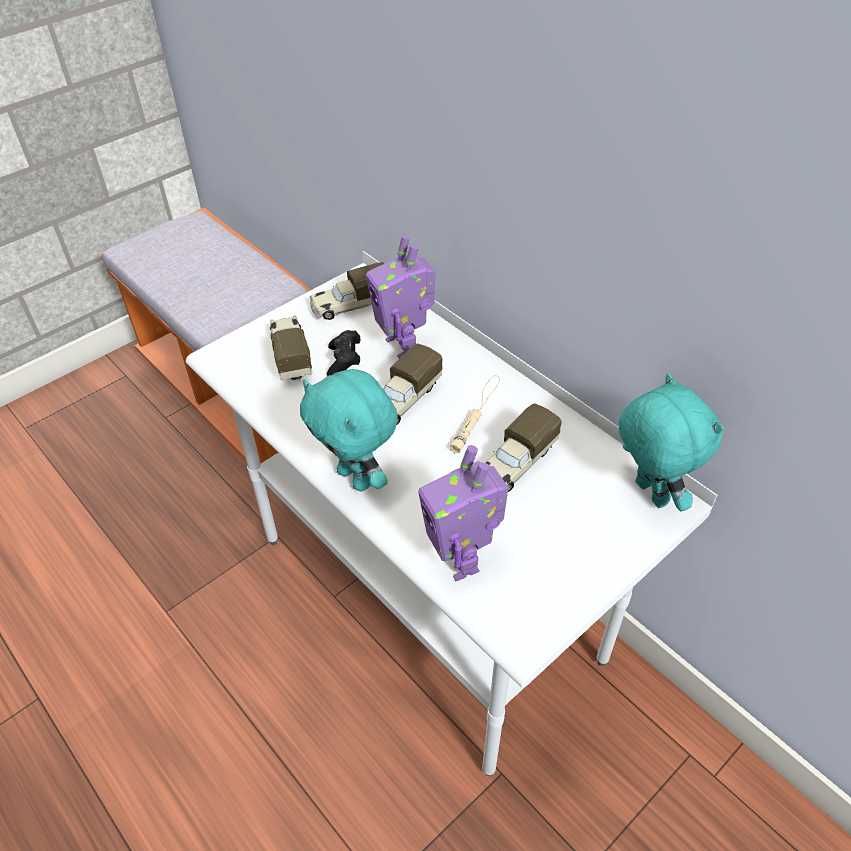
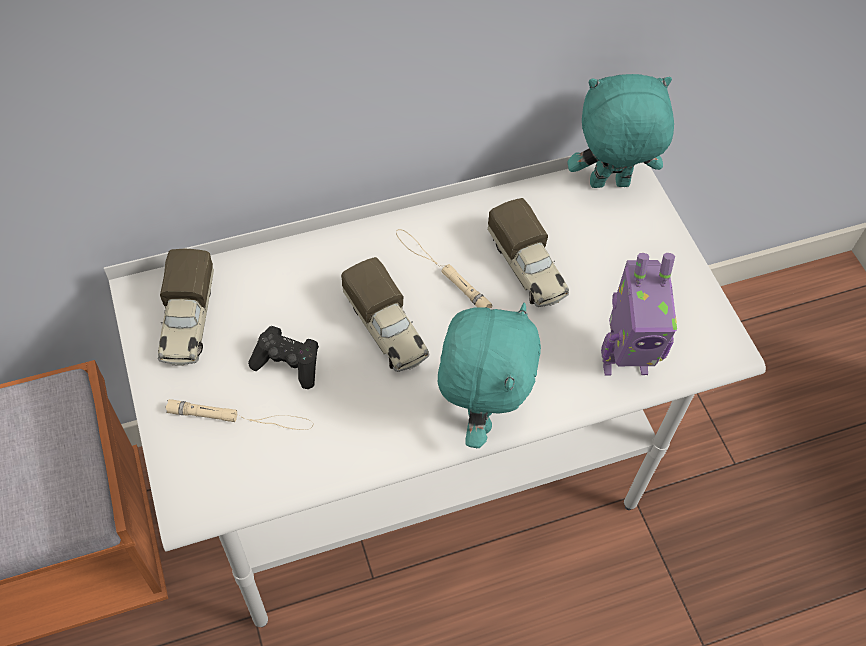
camera: 70 degrees left, 10 degrees up
(291, 355) = (241, 417): toy truck -> beige flashlight
(356, 478) = (479, 413): turquoise plush toy -> turquoise plush toy turned 60 degrees counterclockwise
(403, 345) = (295, 294): toy robot -> none

